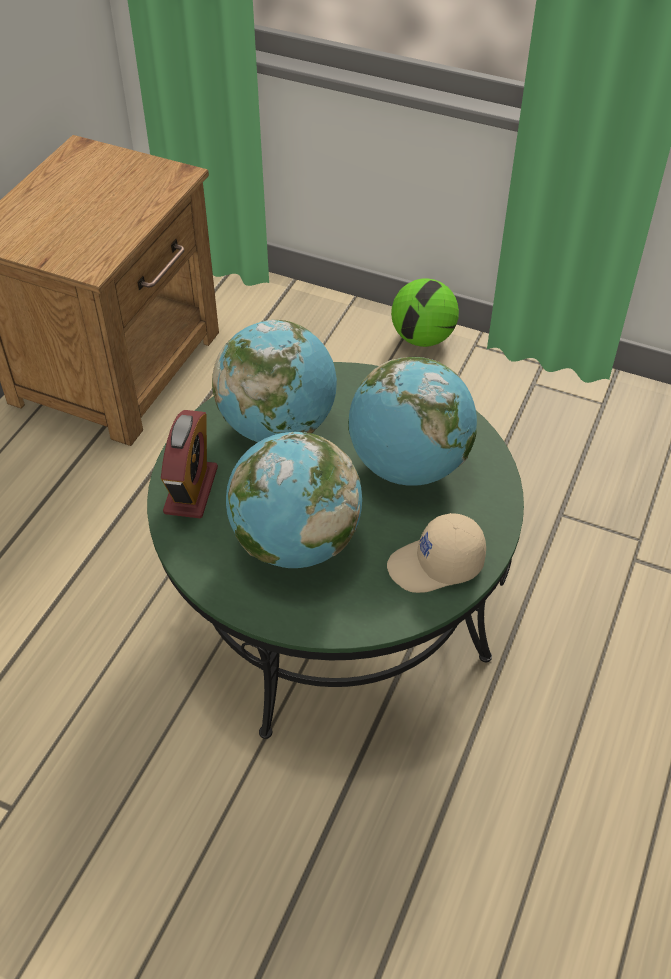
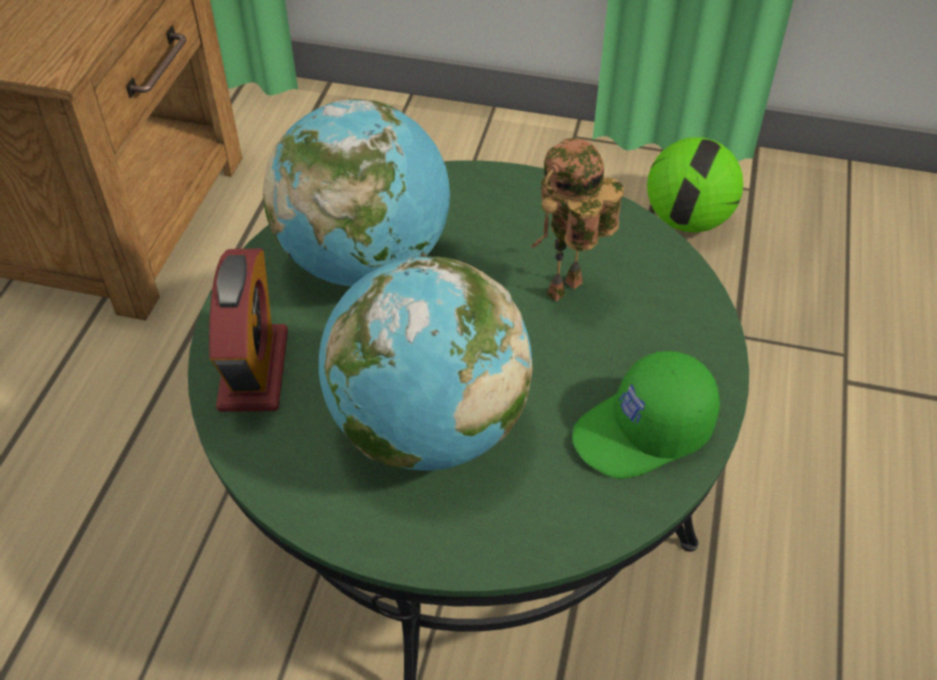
camera: 10 degrees left, 0 degrees up
(409, 466) = (566, 292): globe -> toy robot
(422, 338) = (507, 135): football -> football (687, 220)
(436, 565) = (644, 432): beige cap -> green cap

